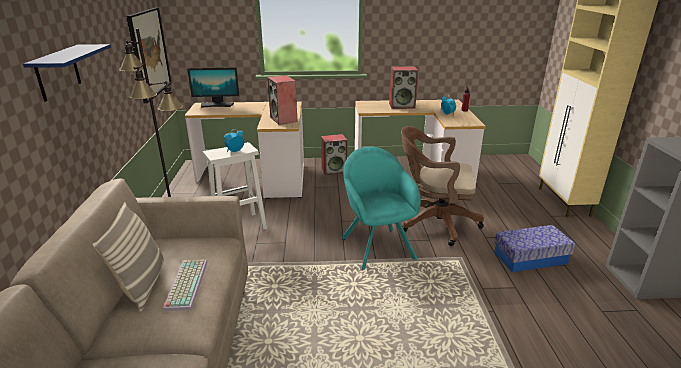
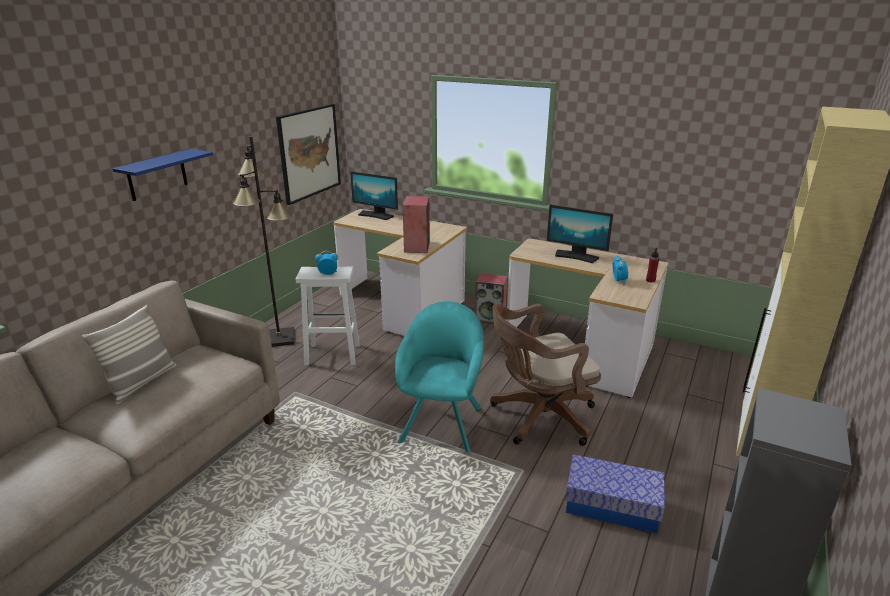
camera: 30 degrees right, 0 degrees up
(185, 284) = (167, 393): keyboard -> none
(402, 105) = (576, 256): speaker -> monitor
(434, 222) = (538, 417): brown office chair -> brown office chair turned 60 degrees counterclockwise

